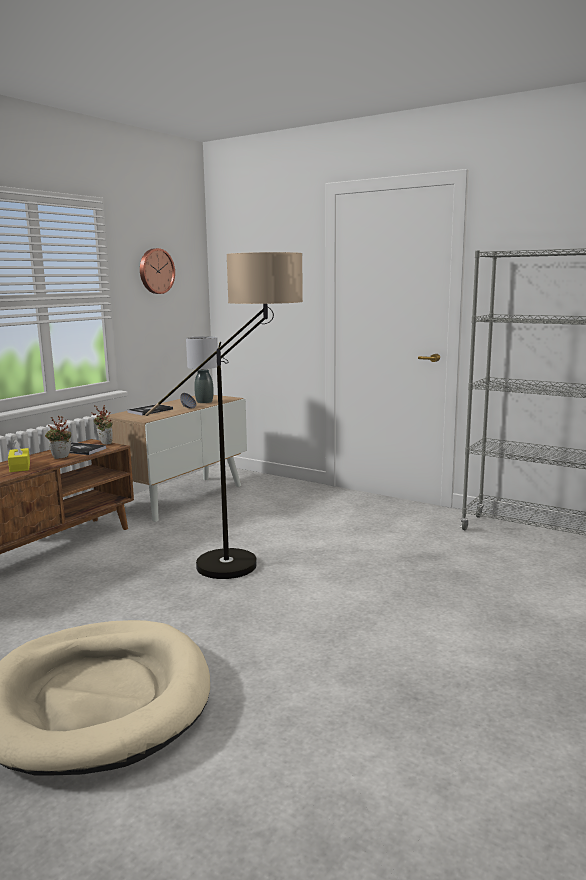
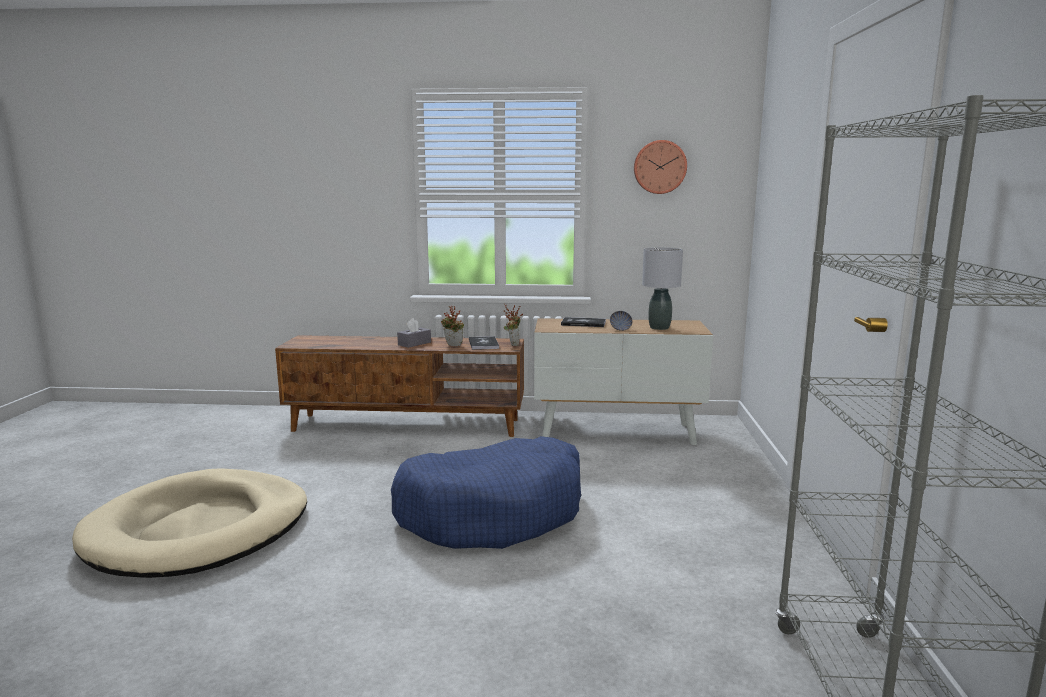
camera: 60 degrees right, 0 degrees up
(20, 467) = (414, 343): yellow tissue box -> grey tissue box
(251, 564) = (493, 512): floor lamp -> blue dog bed

